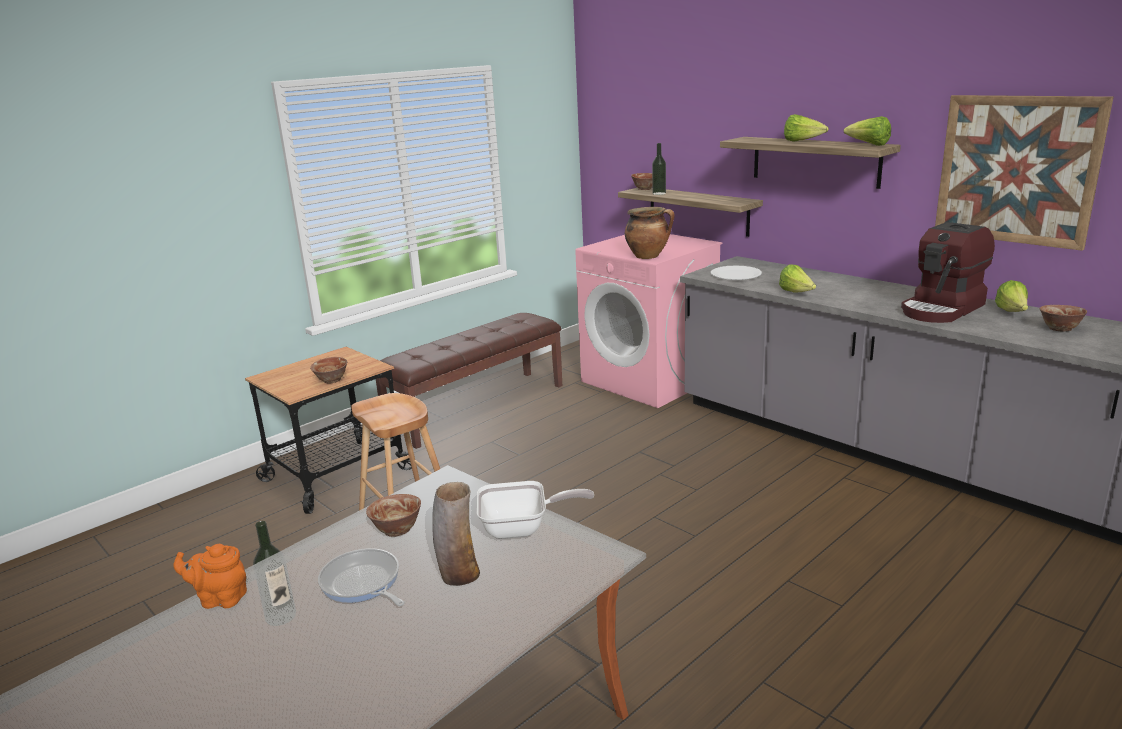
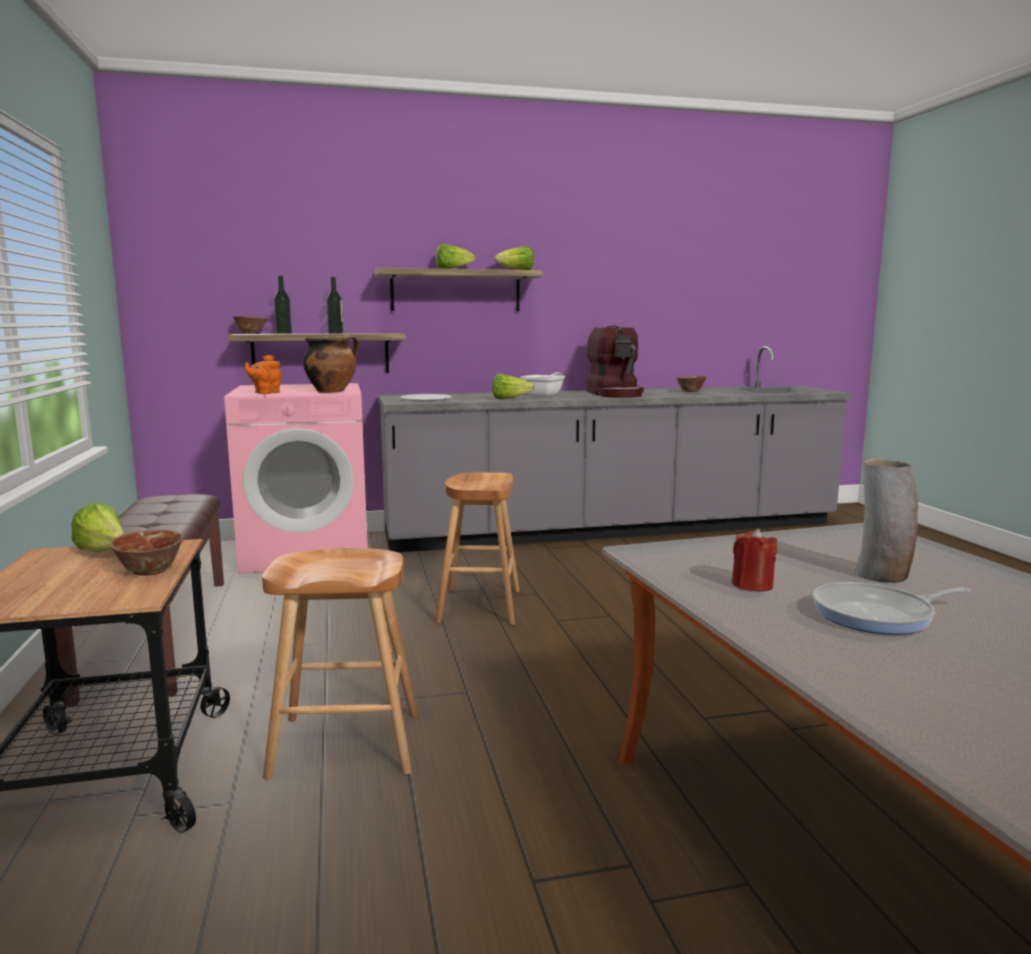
camera: 60 degrees left, 10 degrees down
(220, 598) = (879, 701): orange teapot -> orange teapot (265, 393)
(281, 616) = (947, 666): bottle -> bottle (335, 333)
(397, 530) = (752, 585): bowl -> red candle
(522, 528) = (797, 543): frying pan -> frying pan (545, 395)
(638, 478) = (479, 607): none -> brown stool
(1012, 312) = (648, 391): lettuce -> lettuce (105, 553)
(1016, 170) = (620, 288): picture -> none

